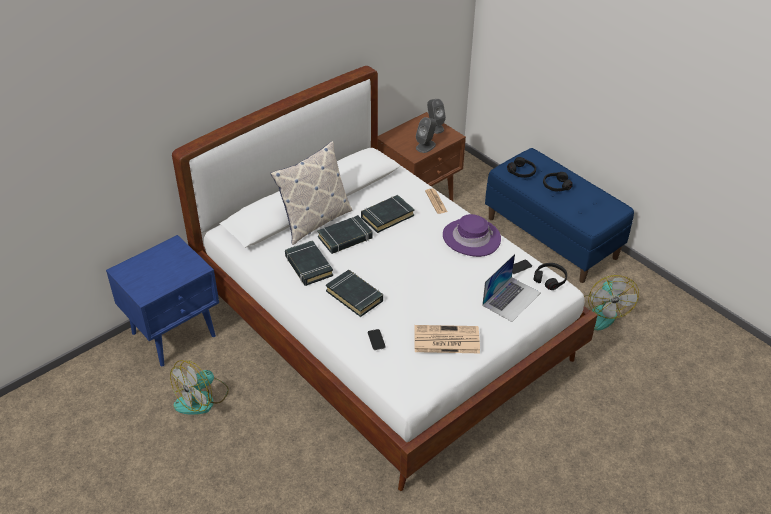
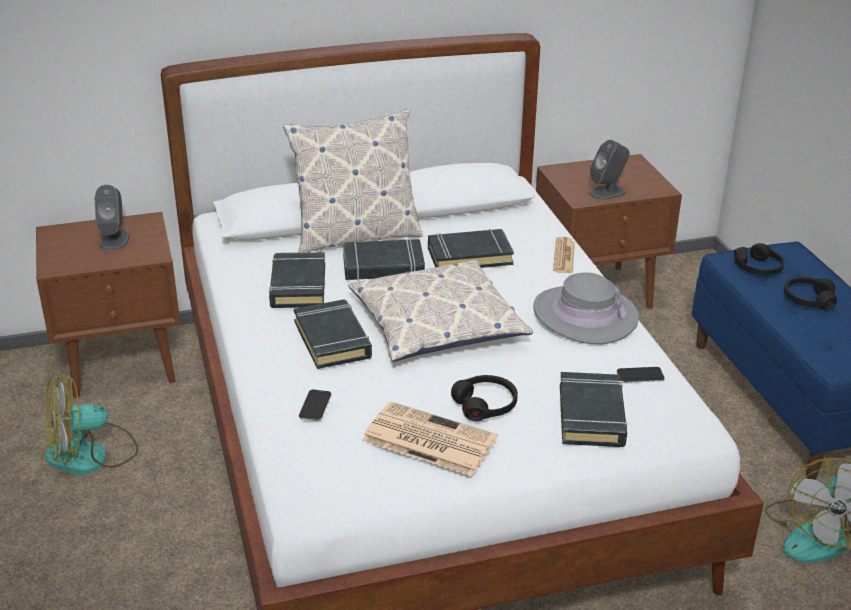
camera: 25 degrees right, 10 degrees down
(175, 334) = (124, 364): blue nightstand -> brown nightstand
(401, 268) = (437, 324): none -> pillow
(434, 127) = (639, 173): grey speaker -> grey speaker (114, 240)
(471, 238) = (585, 315): purple hat -> grey hat
(511, 299) = (591, 415): laptop -> black book
(550, 279) = (684, 407): black headphones -> black headphones (485, 405)

